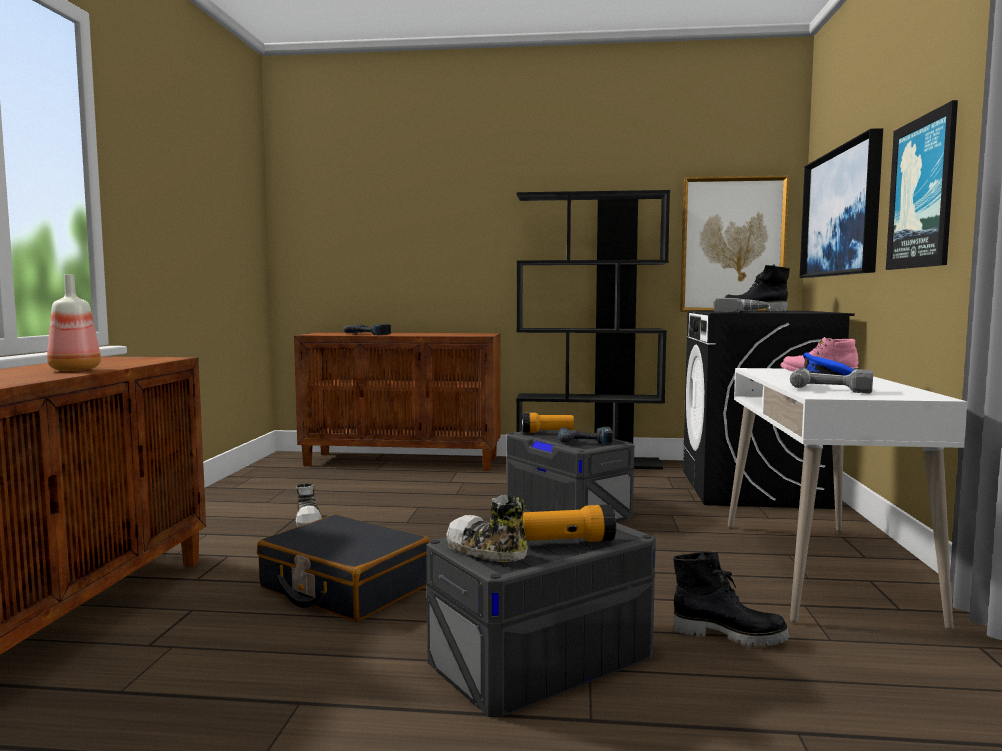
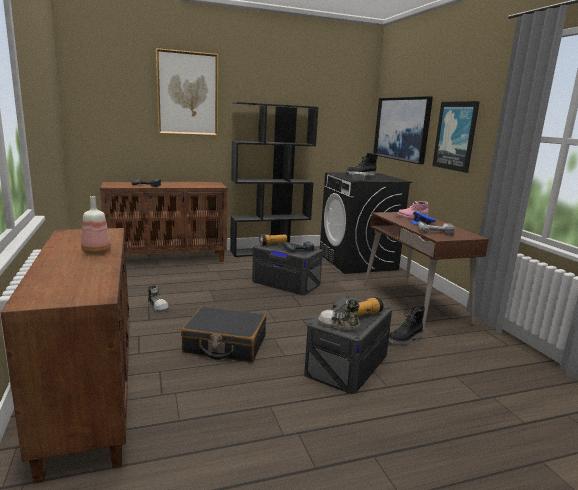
camera: 25 degrees left, 10 degrees up
(729, 635) = (405, 340): black boot -> black boot turned 150 degrees clockwise
(732, 245) = (341, 135): picture -> picture (187, 94)
(821, 569) = (414, 303): white desk -> brown desk

